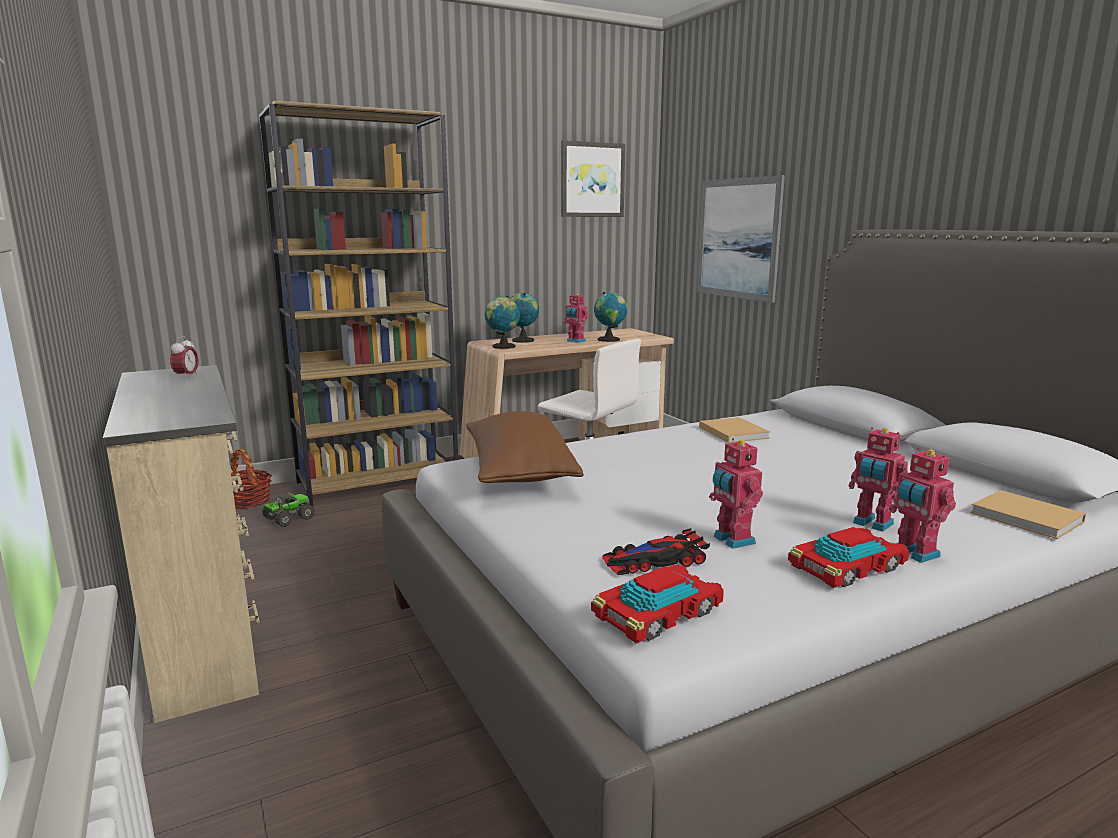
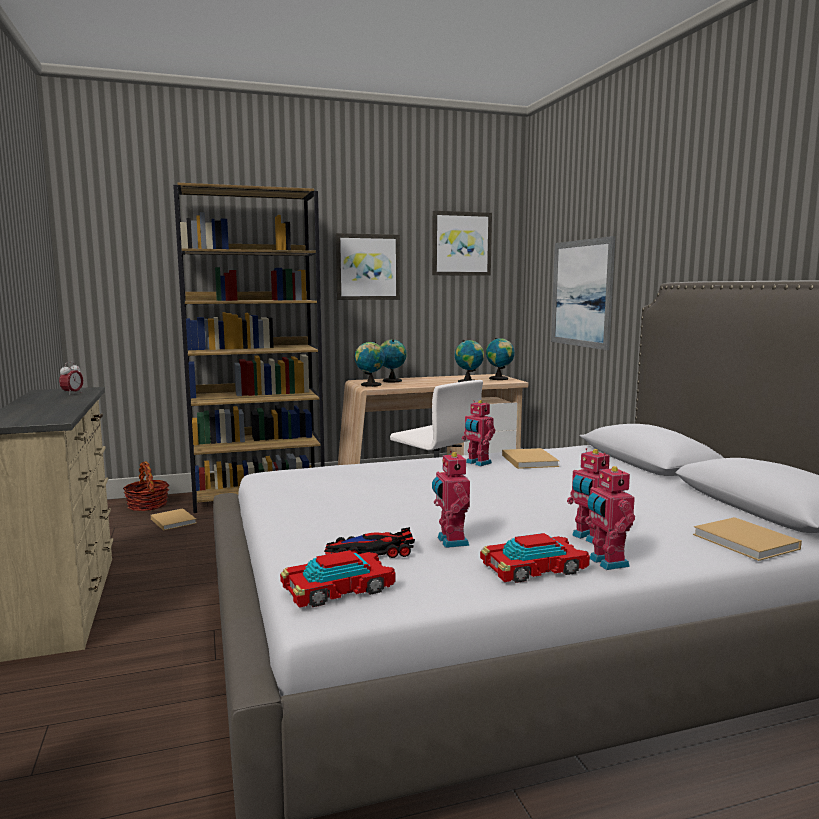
camera: 10 degrees right, 5 degrees down
(288, 519) = (173, 520): toy truck -> beige book
(490, 207) = (367, 267): none -> picture
(519, 472) = (315, 481): brown pillow -> none
(575, 341) = (437, 382): toy robot -> toy robot (477, 463)
(639, 334) = (500, 379): none -> globe

